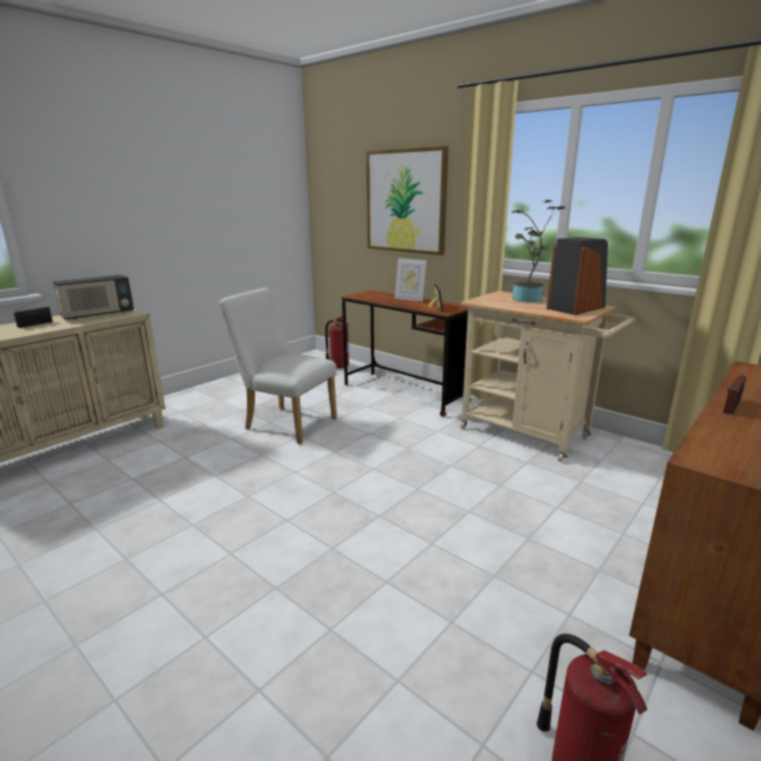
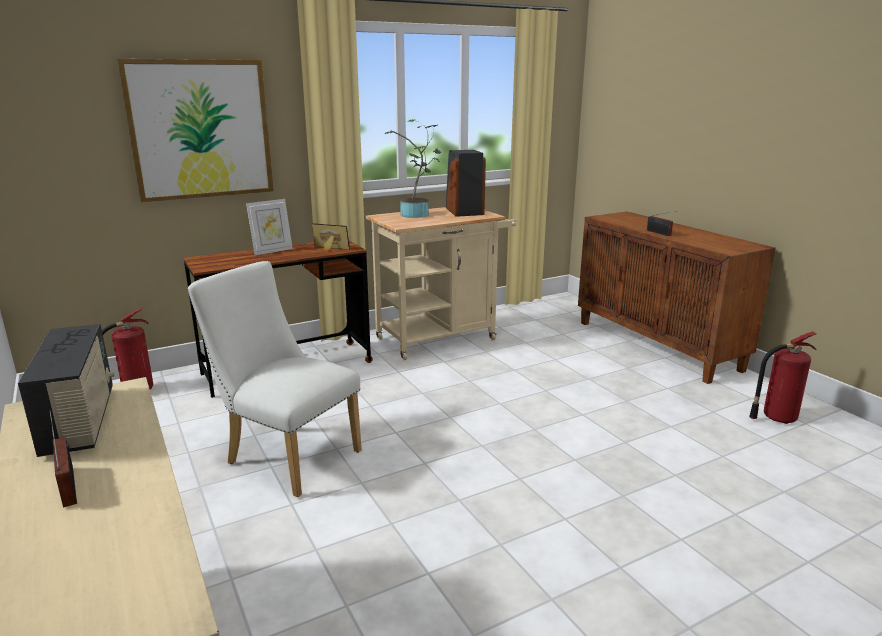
camera: 70 degrees left, 0 degrees up
(285, 423) = (286, 455): white chair -> white chair turned 75 degrees clockwise

